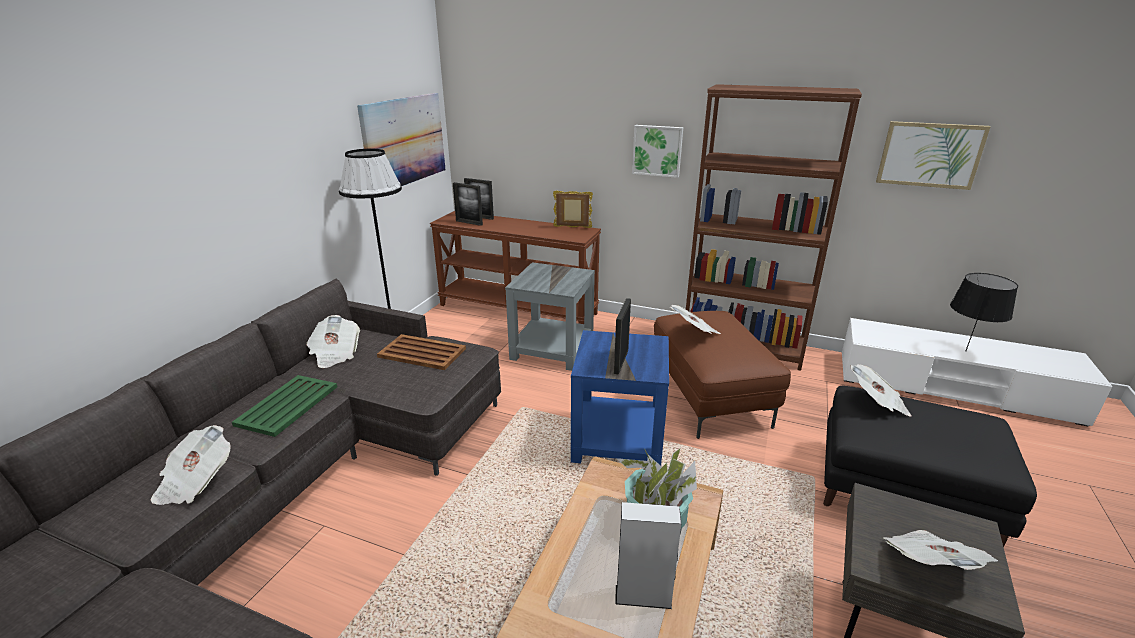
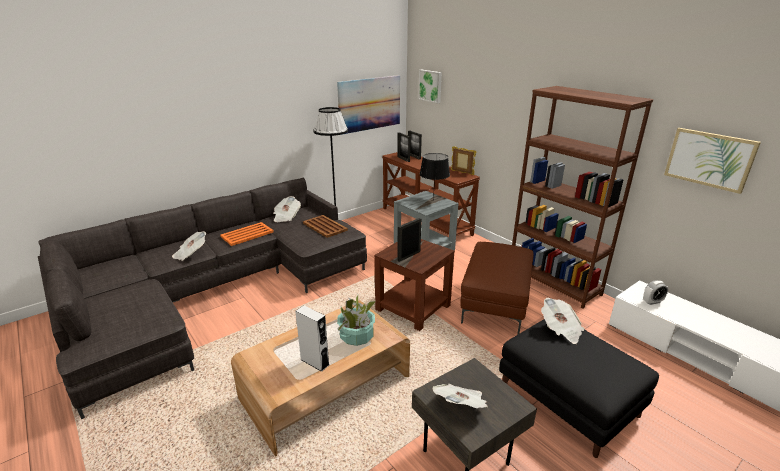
camera: 30 degrees right, 0 degrees up
(288, 405) = (247, 234): green tray -> orange tray
(619, 440) = (413, 308): blue side table -> brown side table
(657, 150) = (518, 128): picture -> picture (431, 86)
(693, 332) = (483, 254): newspaper -> none
(889, 338) = (652, 302): none -> alarm clock
(965, 351) = (712, 329): black table lamp -> black table lamp (433, 200)

